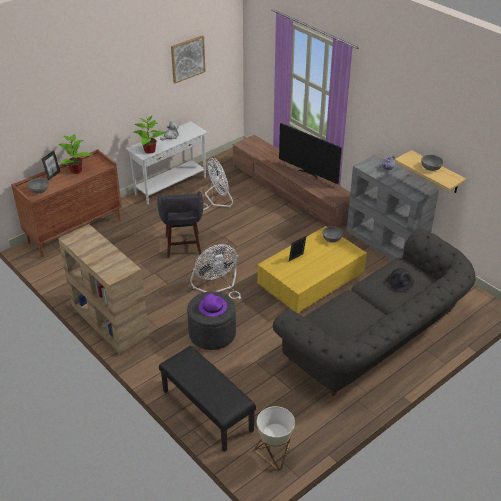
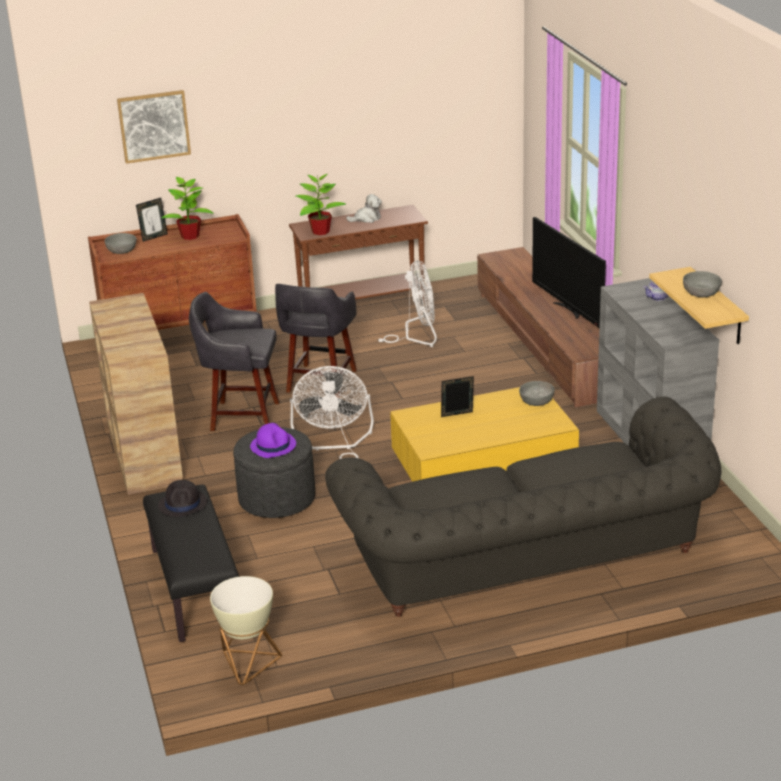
camera: 25 degrees right, 10 degrees down
(152, 281) = (241, 416): none -> grey stool
(171, 185) = (363, 304): white console table -> brown console table
(187, 59) = (412, 98): picture -> picture (154, 126)
(400, 281) = (586, 468): black hat -> black hat (183, 504)

